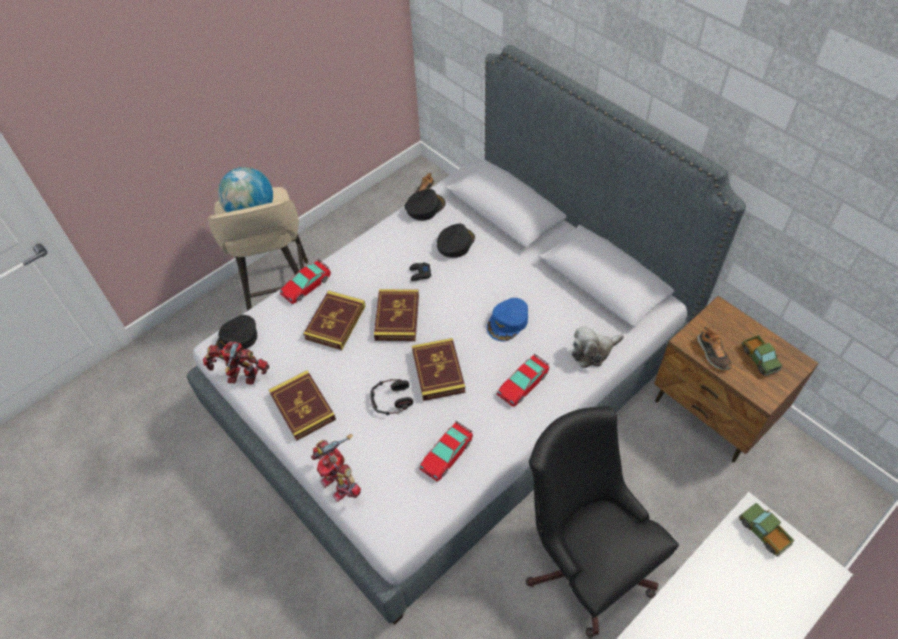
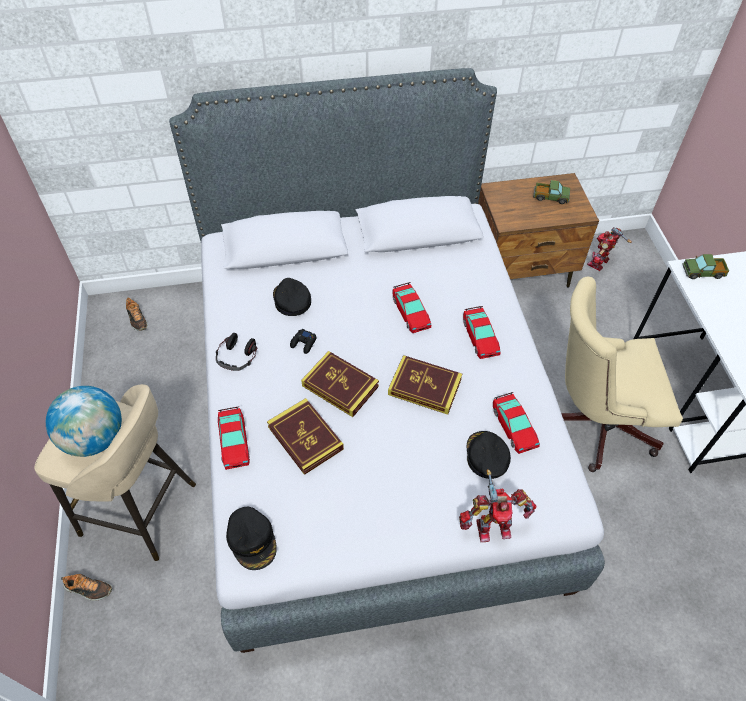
camera: 60 degrees left, 0 degrees up
(242, 378) = (306, 557): toy robot -> toy robot (600, 263)
(303, 407) = (384, 517): book -> none
(391, 400) = (429, 438): headphones -> headphones (237, 356)
(425, 207) = (226, 298): black cap -> black cap (486, 456)
(508, 322) = (410, 312): blue cap -> toy car
(584, 560) = (592, 422): black office chair -> beige office chair
(593, 351) = (482, 276): plush toy -> none
(712, 353) = (528, 217): shoe -> shoe (88, 589)

